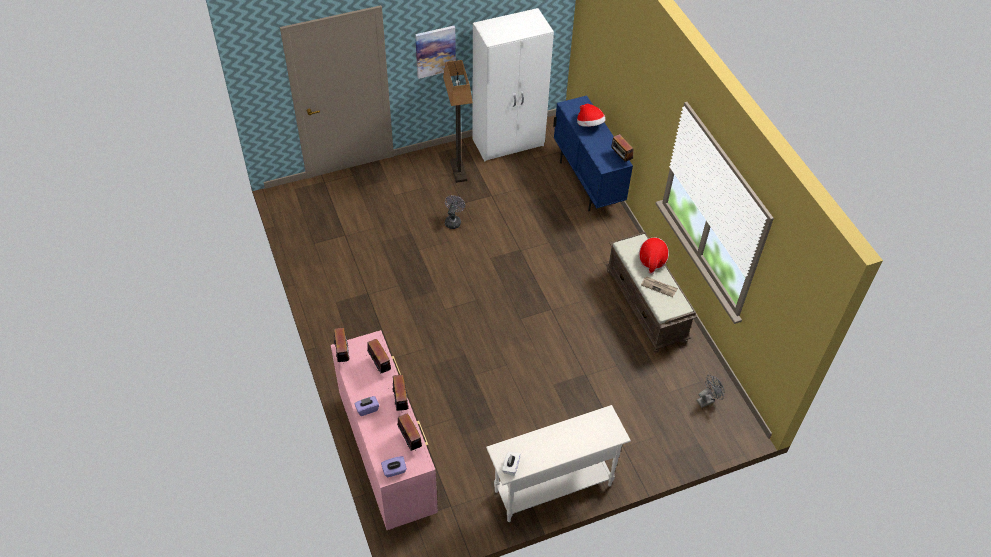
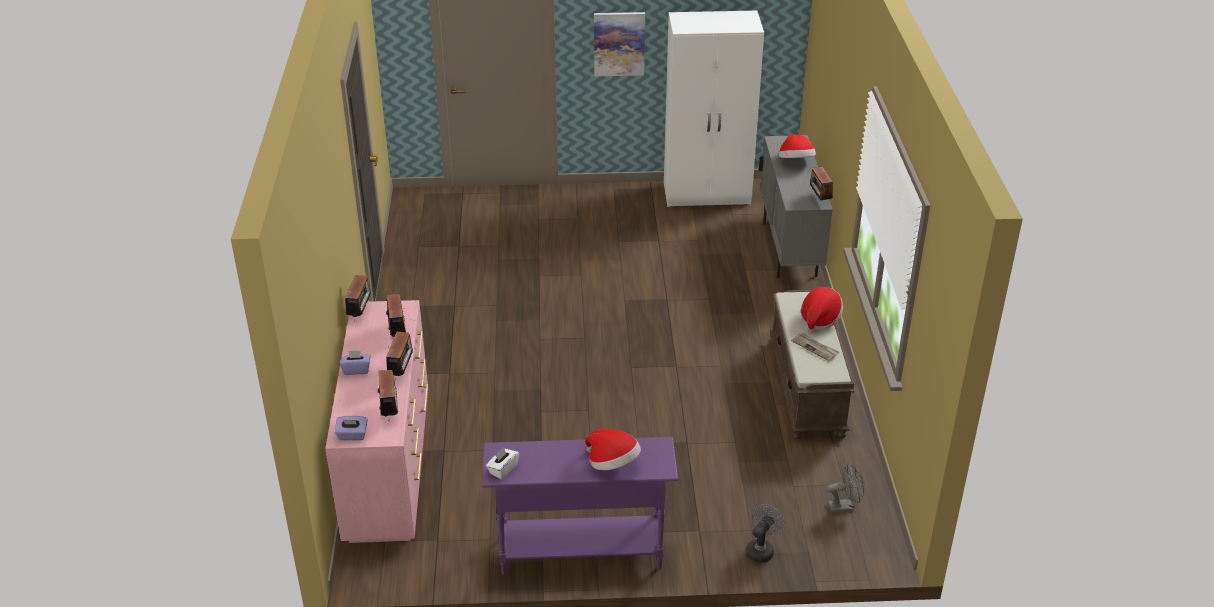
camera: 20 degrees right, 15 degrees down
(453, 221) = (597, 256): grey fan -> grey fan (762, 549)
(458, 171) = (630, 210): floor lamp -> none
(552, 488) = (580, 552): white console table -> purple console table
(583, 440) = (613, 464): none -> hat
(587, 183) = (789, 250): blue cabinet -> grey cabinet

